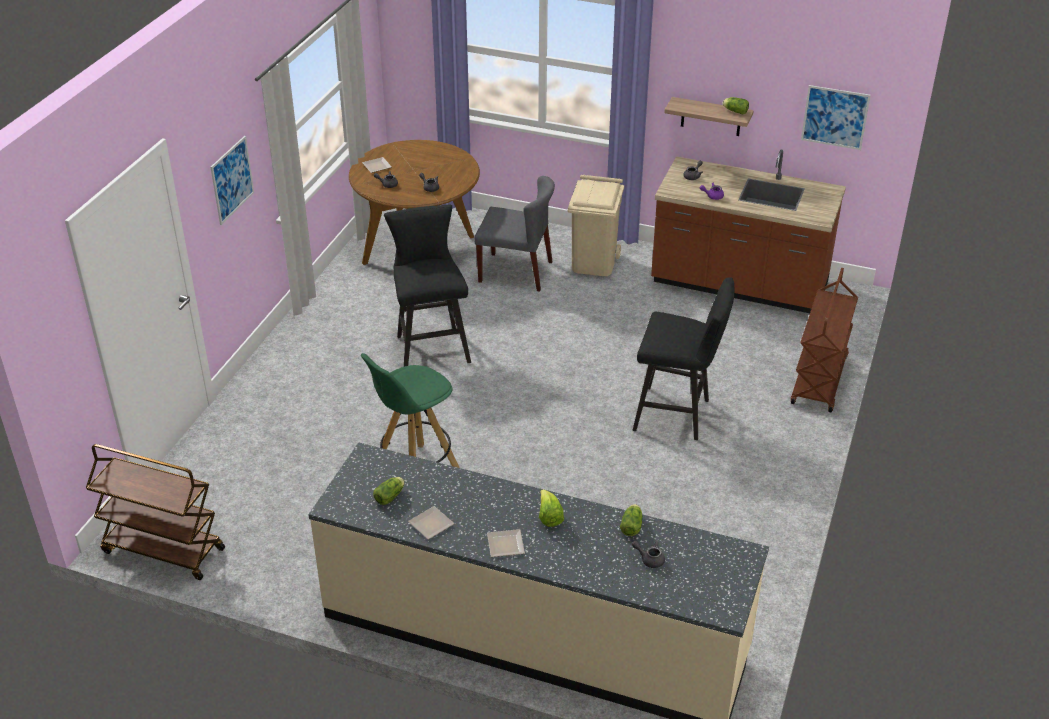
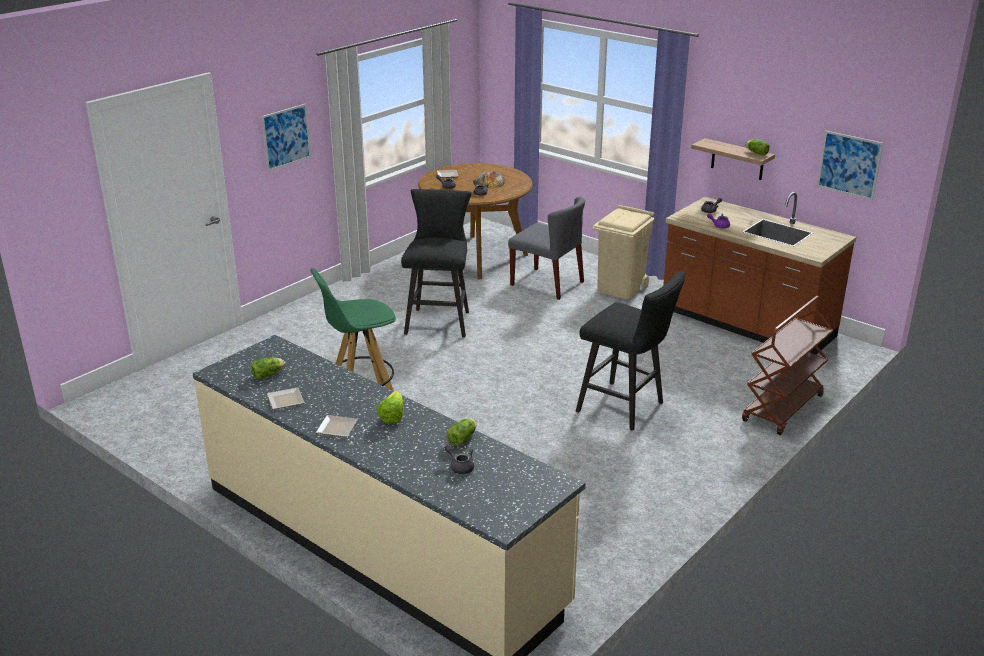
camera: 20 degrees right, 10 degrees down
(162, 550) = (124, 414): brown cart -> none
(431, 168) = (491, 181): none -> bread

